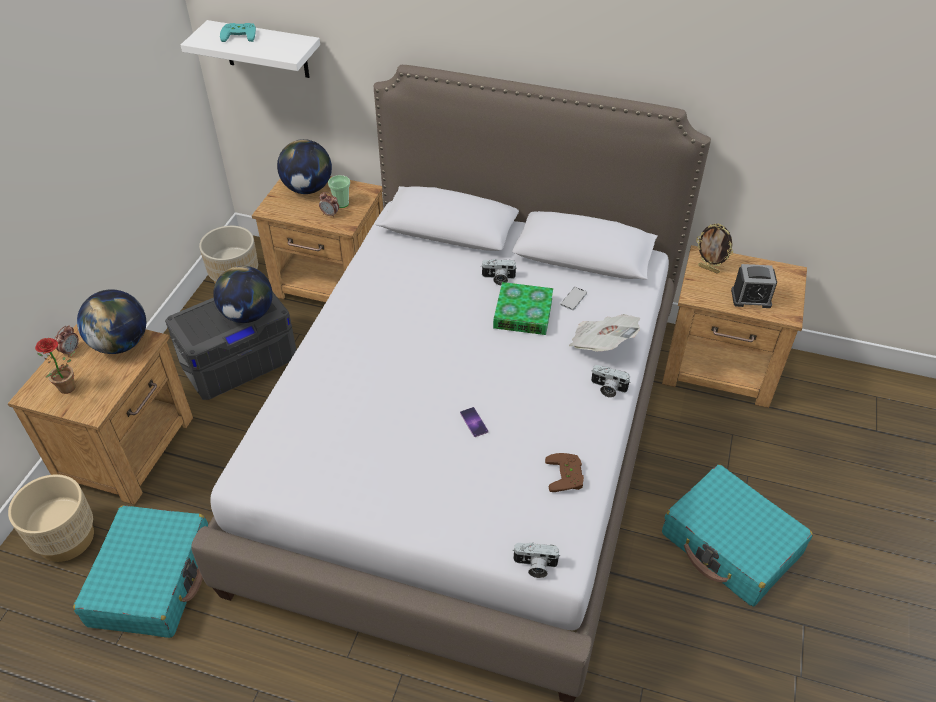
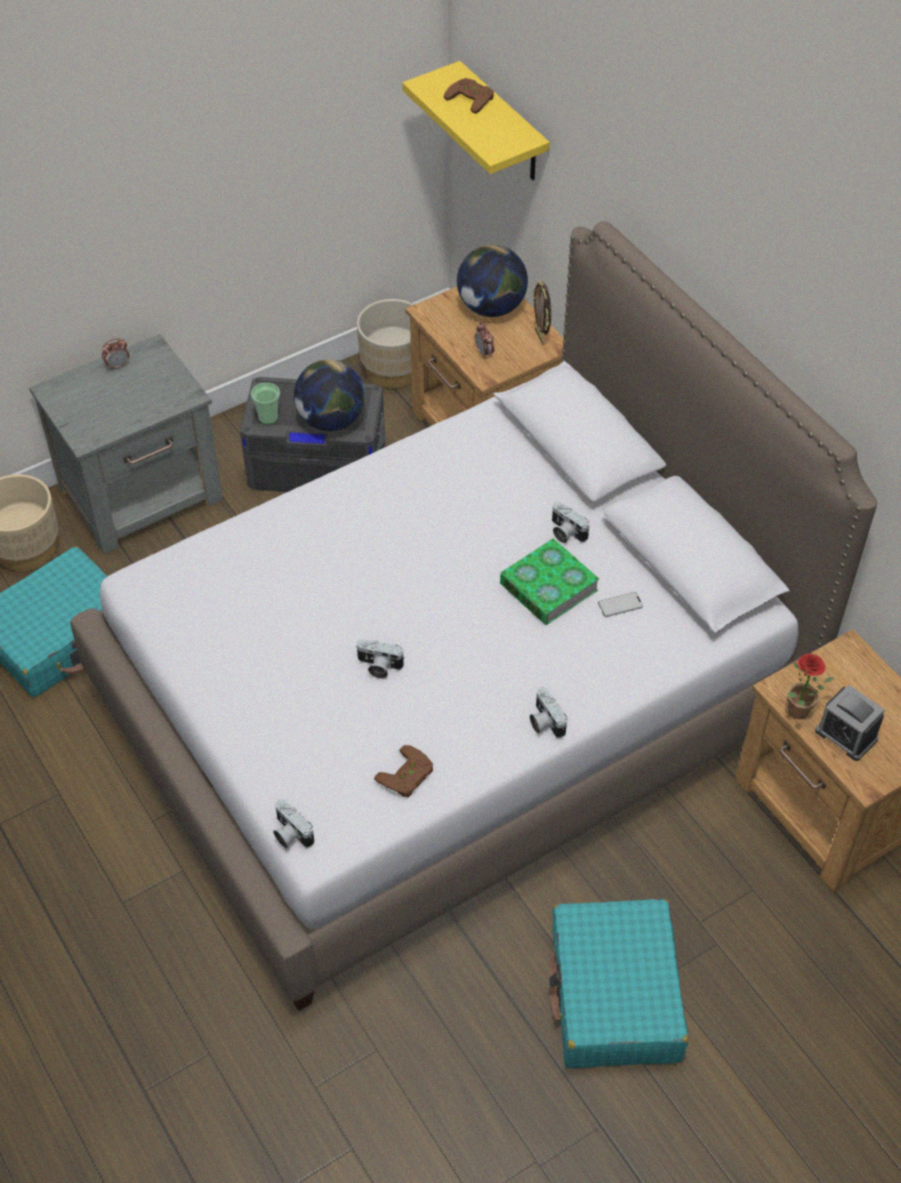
camera: 40 degrees right, 5 degrees up
(69, 390) = (84, 405): potted plant -> potted plant (799, 714)
(121, 344) = (163, 384): globe -> none
(128, 448) = (143, 494): brown nightstand -> grey nightstand
(240, 34) = (472, 97): turquoise game controller -> brown game controller
(266, 49) = (503, 125): white shelf -> yellow shelf
(341, 203) = (509, 346): cup -> cup (268, 417)
(474, 422) = (378, 666): phone -> camera
(601, 344) = (592, 673): newspaper -> none
(708, 269) = (838, 670): picture frame -> picture frame (540, 337)

